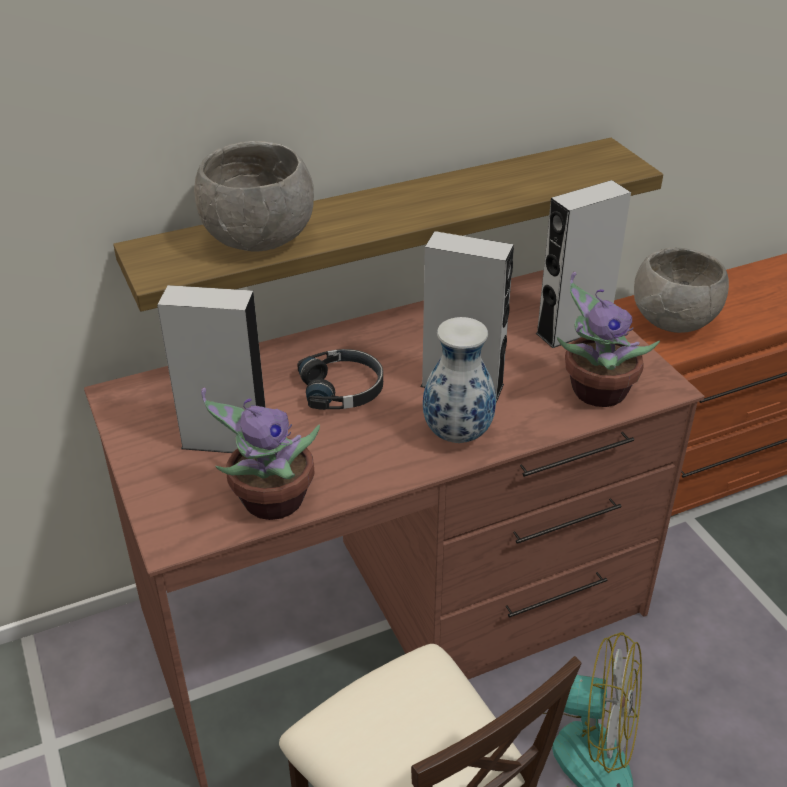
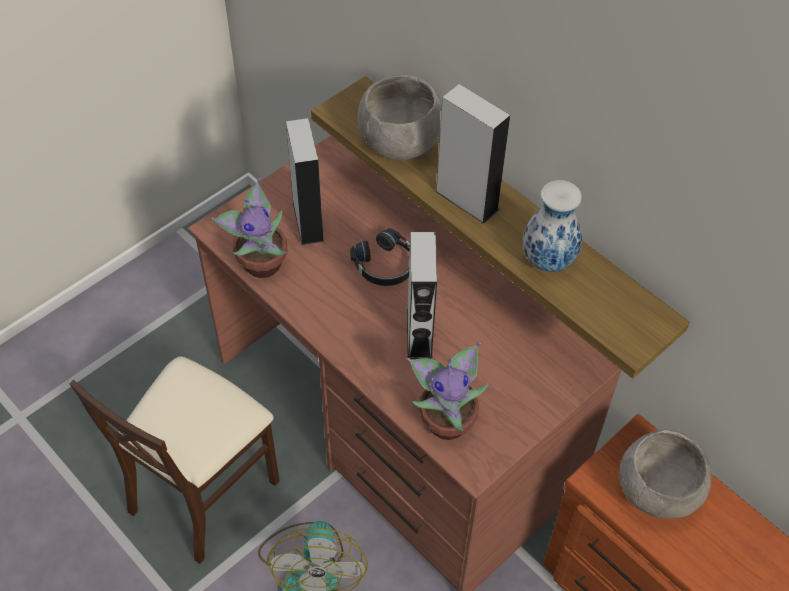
camera: 70 degrees right, 15 degrees up
(459, 435) = (362, 344): vase -> vase (547, 262)
(573, 330) = (524, 391): grey speaker -> grey speaker (466, 200)

